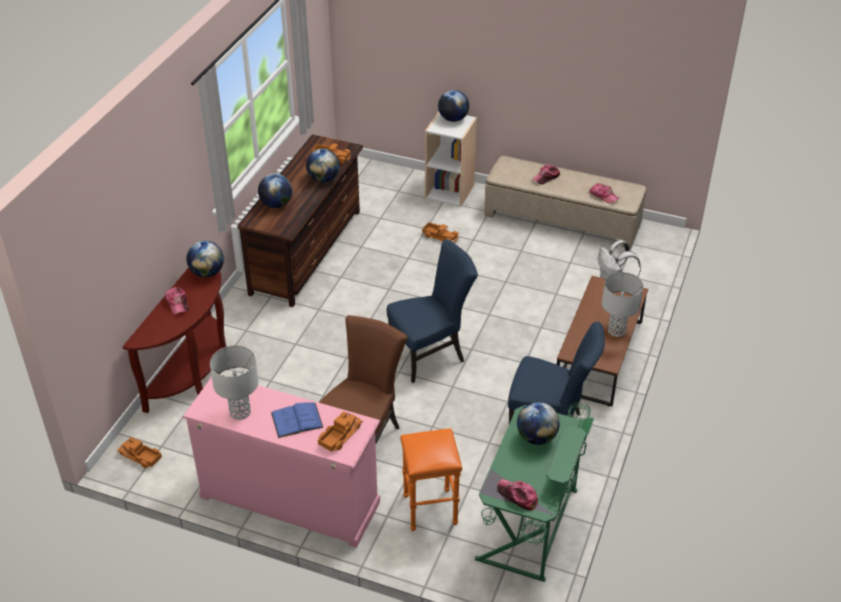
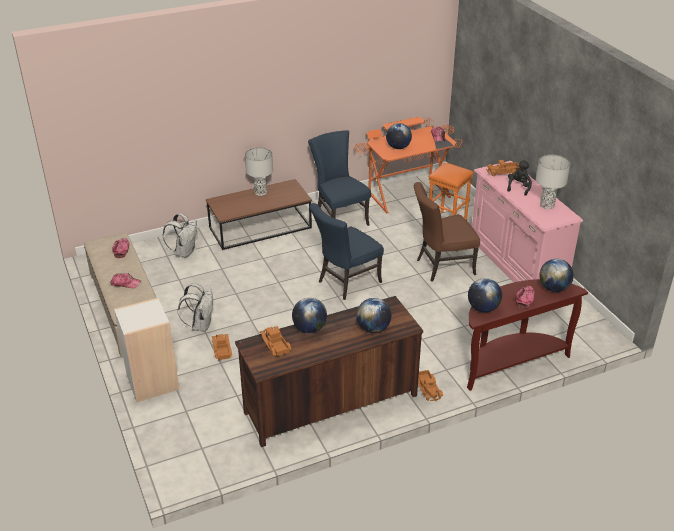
camera: 135 degrees left, 5 degrees down
(140, 456) = (590, 331): toy truck -> toy truck (428, 389)
(297, 420) = (518, 187): blue book -> black plush toy
(431, 353) = (346, 282): blue chair -> blue chair turned 60 degrees counterclockwise
(453, 119) = (132, 318): globe -> globe (554, 288)
(486, 242) = (201, 325): none -> white backpack
(531, 526) = (408, 193): green desk -> orange desk

